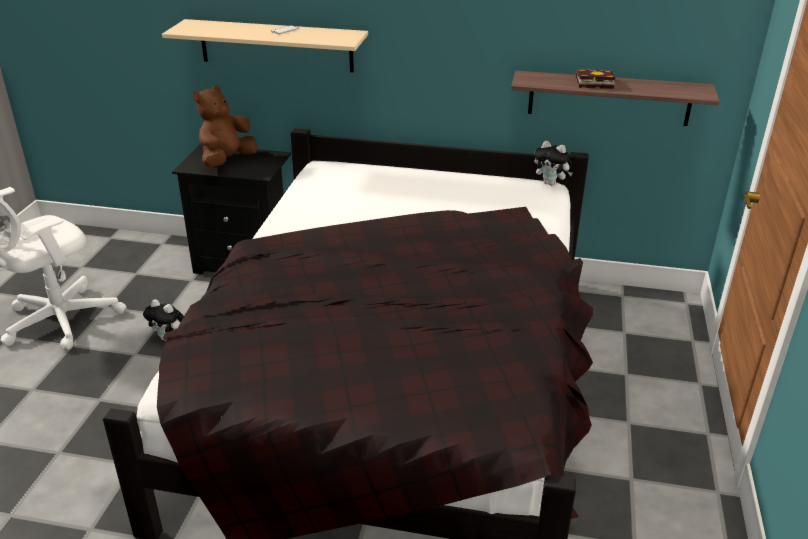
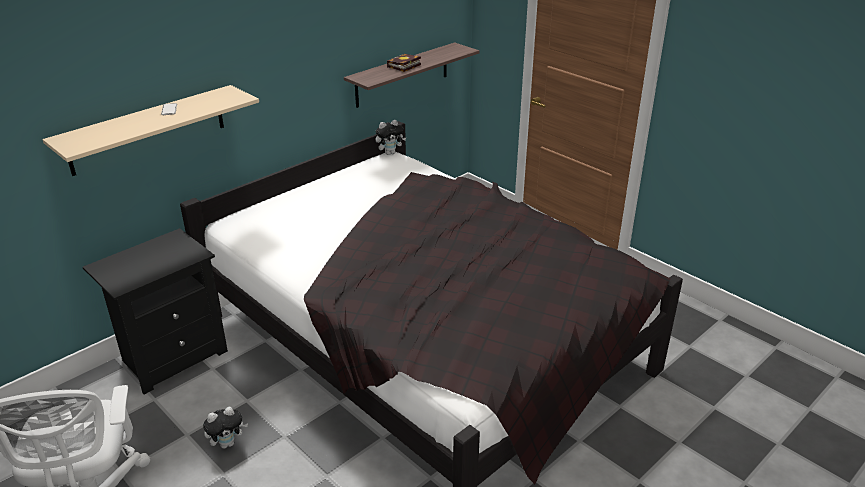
camera: 55 degrees left, 0 degrees up
(227, 160) = (143, 262): brown plush toy -> none

